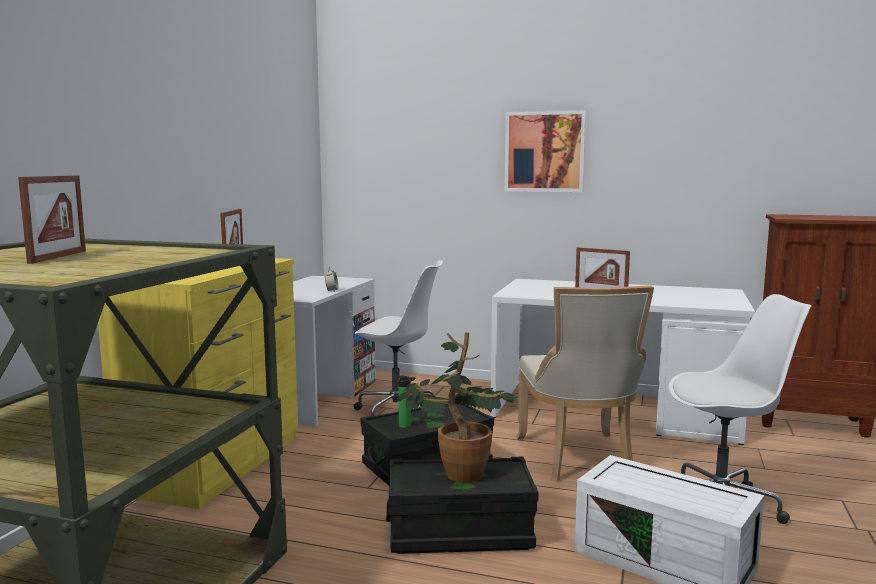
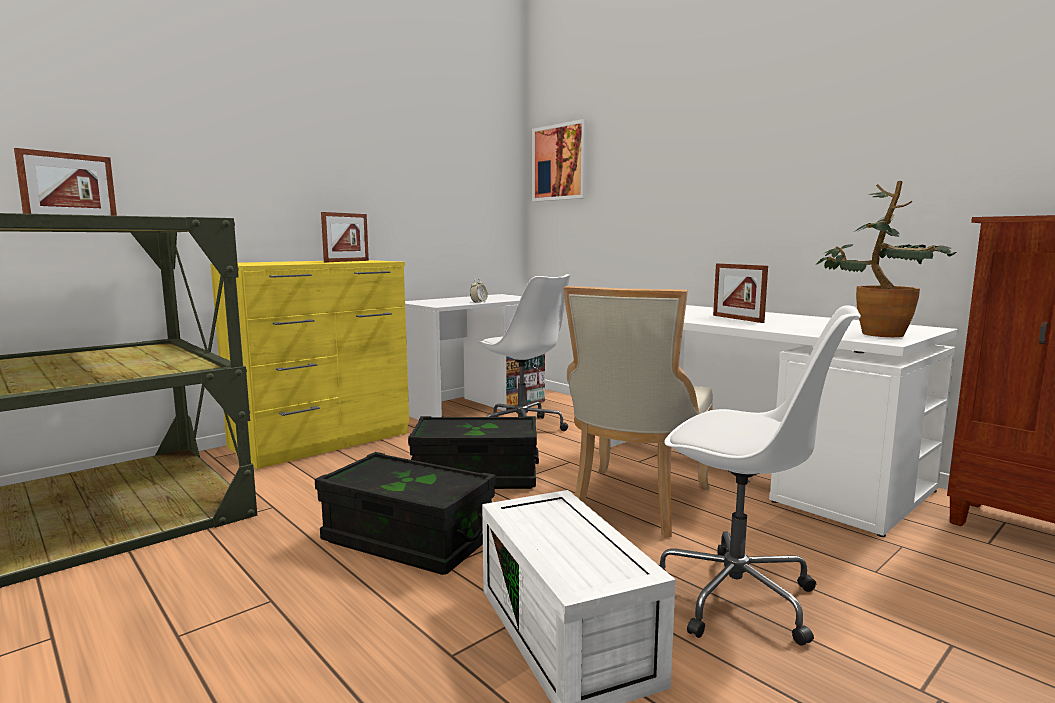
camera: 30 degrees right, 0 degrees up
(406, 426) = (447, 430): bottle -> none
(457, 471) = (412, 474): potted plant -> potted plant (874, 333)
(544, 151) = (717, 157): picture -> picture (560, 162)

